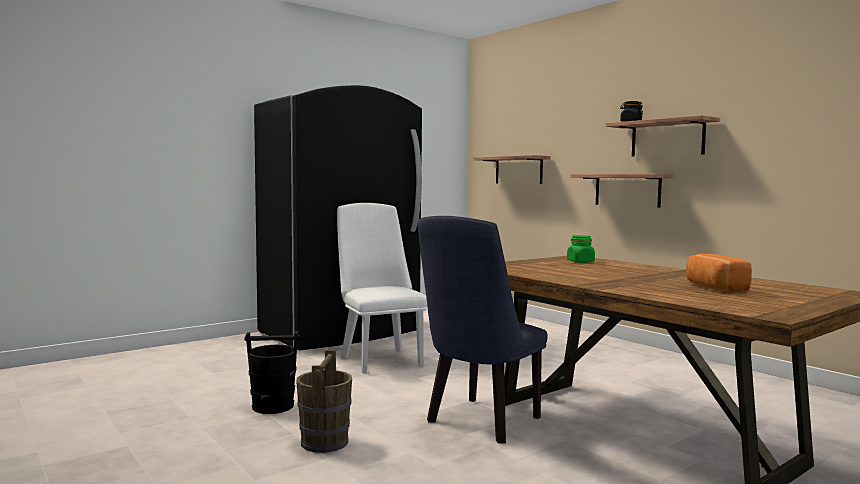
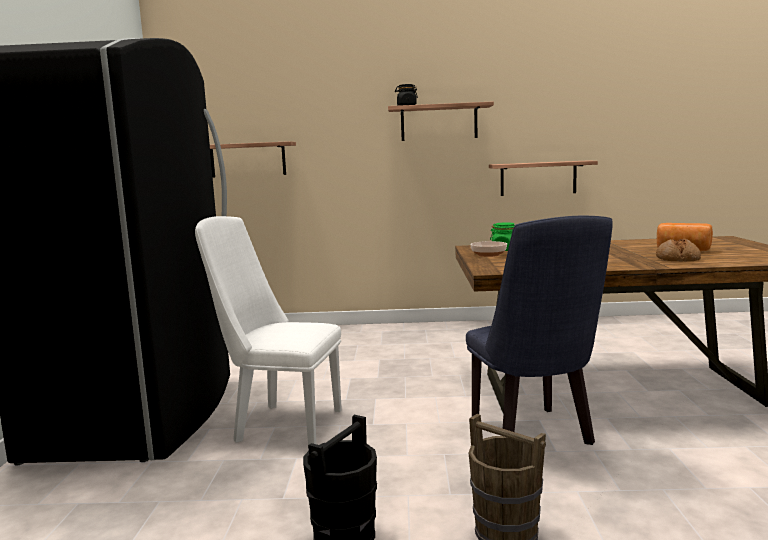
camera: 50 degrees left, 5 degrees up
(546, 261) = (488, 255): none -> bowl
(627, 190) = (399, 175): shelf -> shelf (538, 178)
(654, 289) = (677, 259): none -> bread

